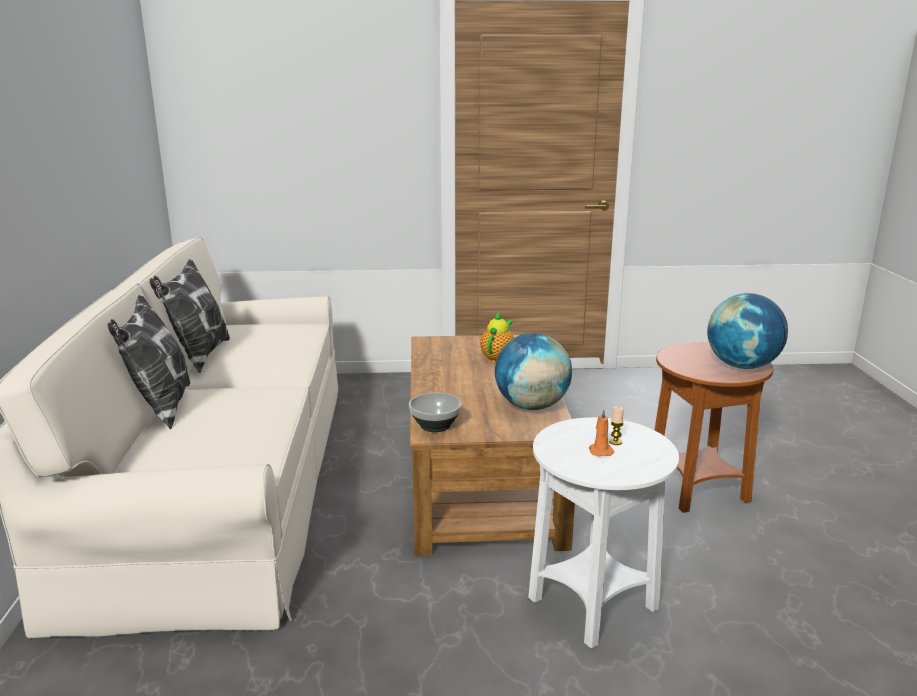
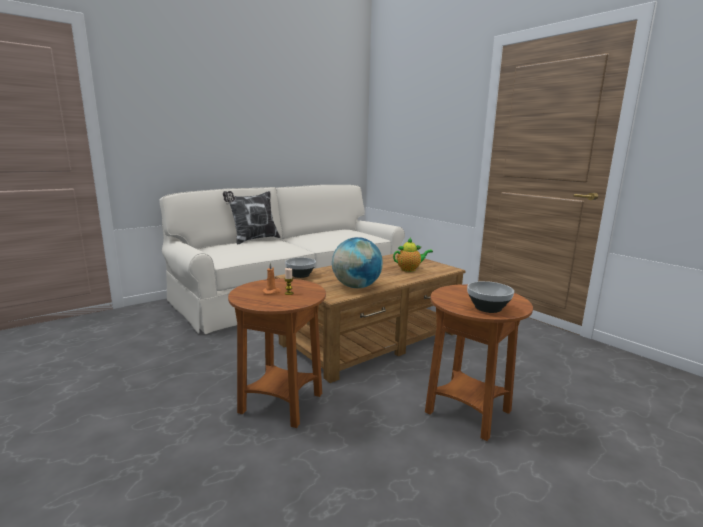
camera: 55 degrees right, 5 degrees down
(198, 356) = (309, 233): pillow -> none
(593, 605) = (281, 404): white side table -> brown side table
(742, 366) = (488, 308): globe -> bowl

